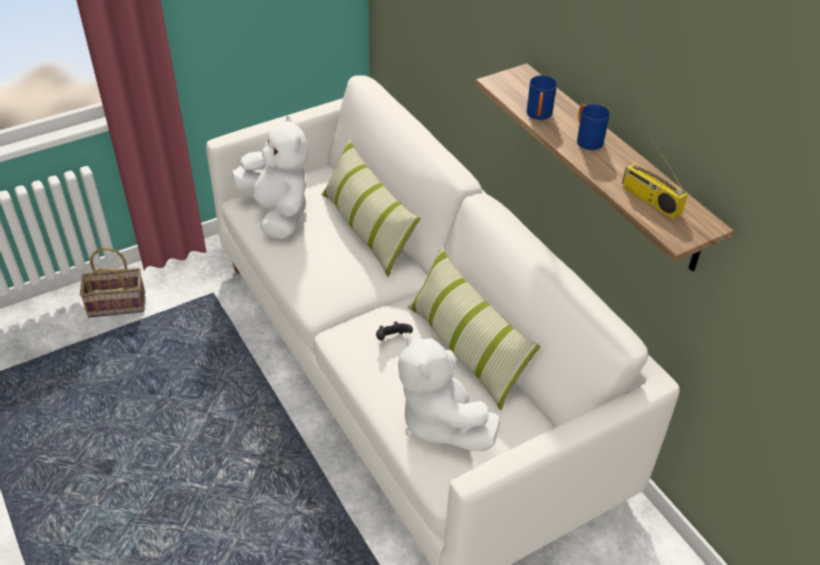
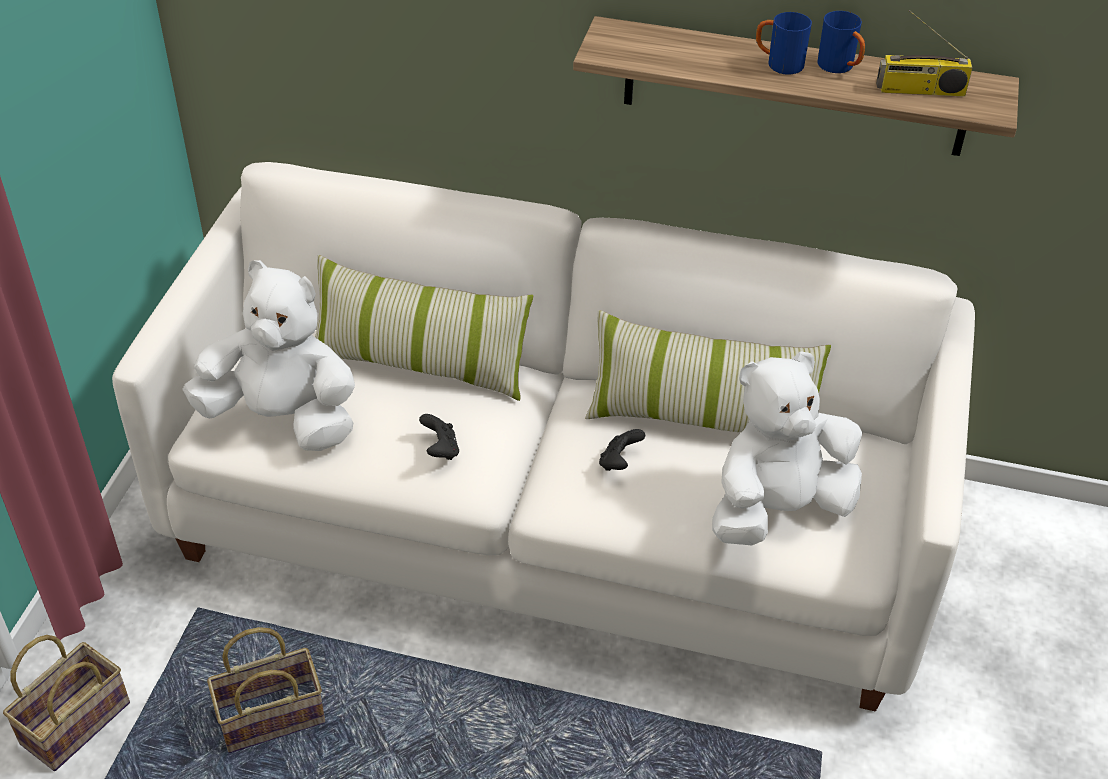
camera: 45 degrees left, 0 degrees up
(185, 360) = (273, 715): none -> basket
(318, 272) = (440, 450): none -> black game controller
(439, 421) = (777, 508): white plush toy -> white plush toy turned 135 degrees clockwise
(538, 116) = (699, 65): blue mug -> blue mug (840, 68)

